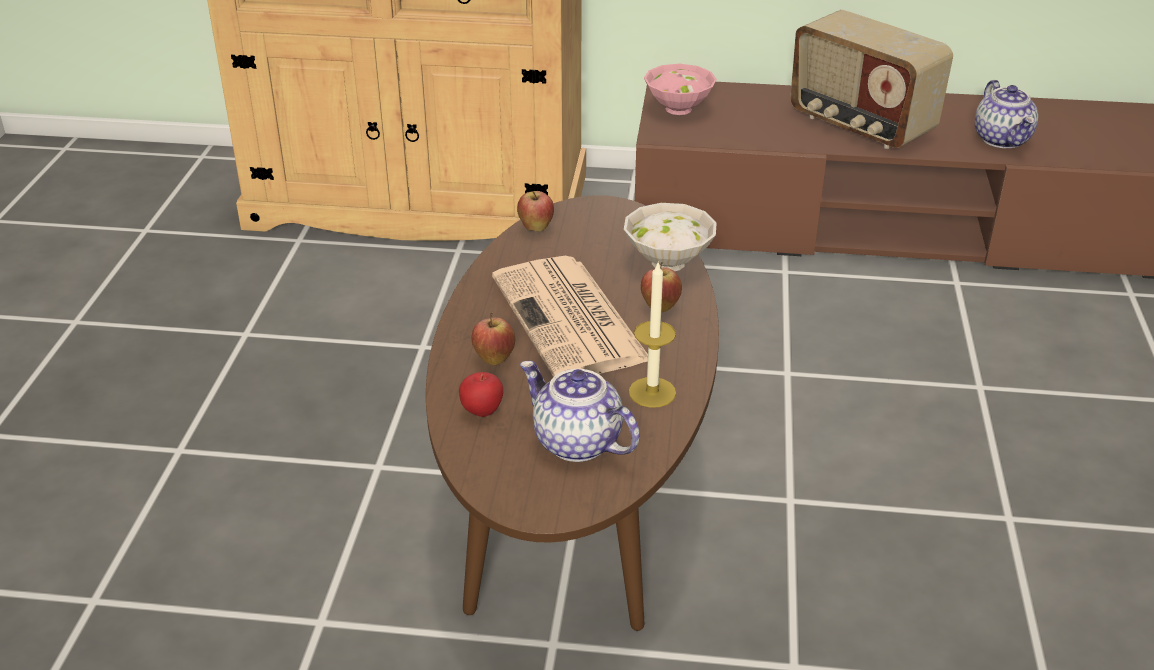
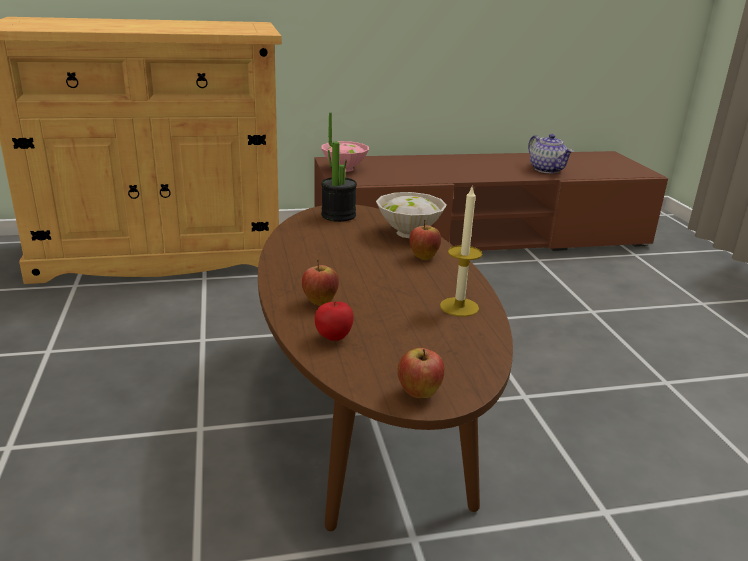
camera: 20 degrees left, 10 degrees down
(536, 229) = (299, 224): apple -> apple (419, 394)
(571, 320) = (364, 272): newspaper -> none
(576, 442) = (426, 347): teapot -> none
(594, 218) = (338, 215): none -> potted plant
(860, 125) = (461, 169): radio -> none

